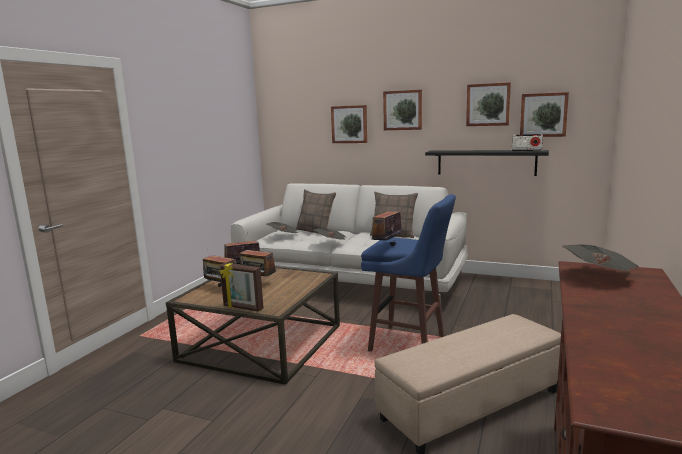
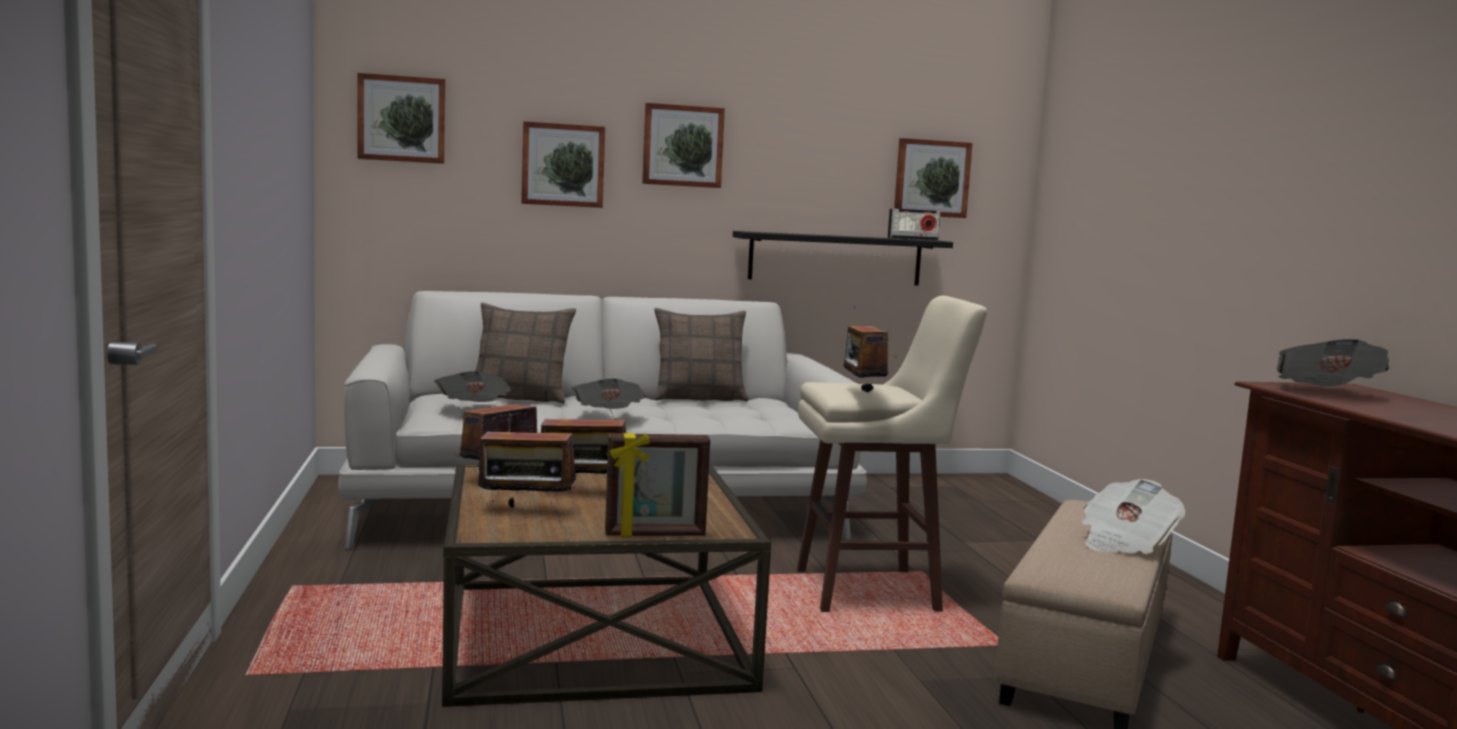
camera: 35 degrees left, 5 degrees down
(409, 344) = (872, 591): blue stool -> beige stool
(487, 348) = (1125, 543): none -> newspaper
(488, 104) = (843, 151): picture -> picture (402, 119)

